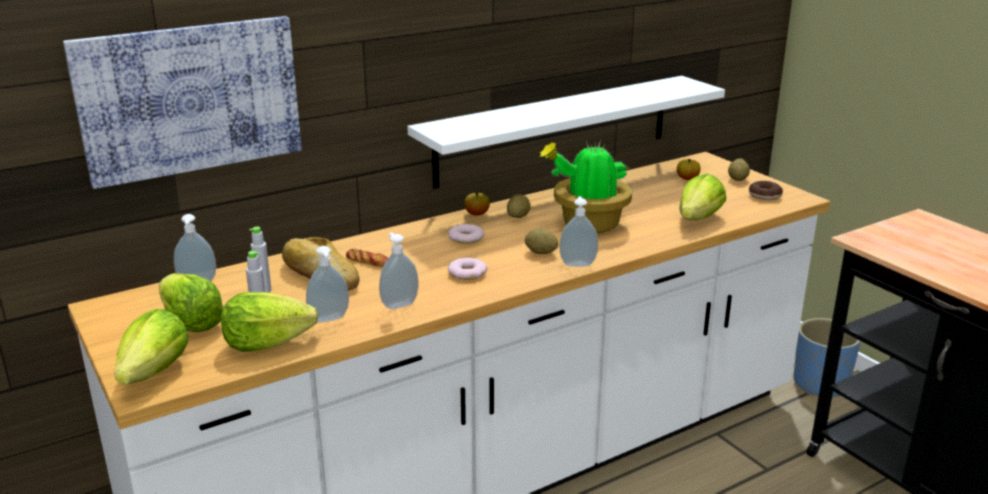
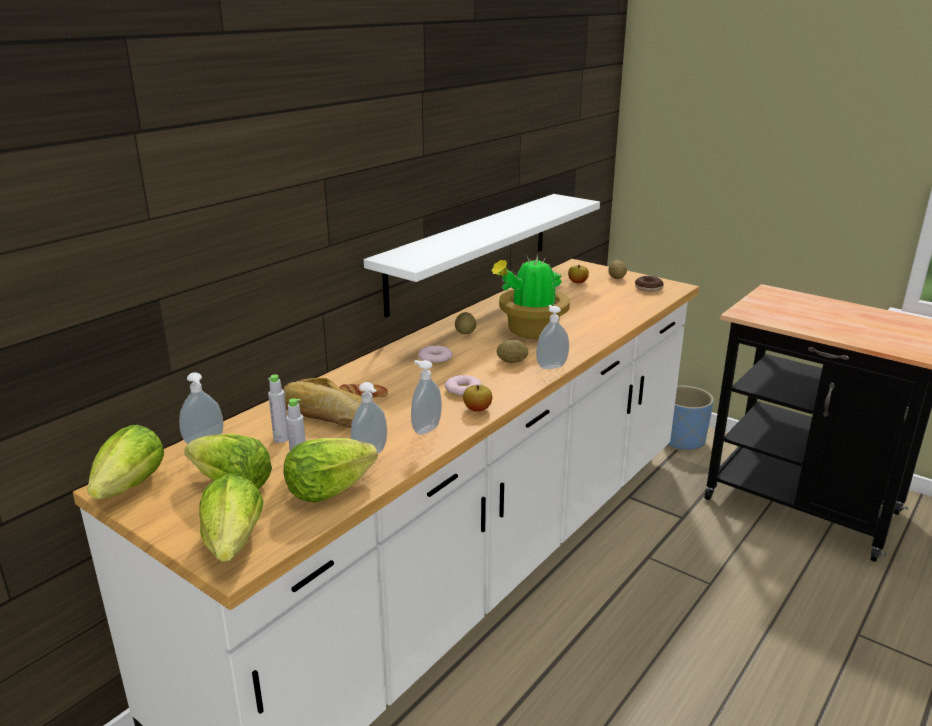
camera: 20 degrees left, 0 degrees up
(190, 98) = (179, 251): picture -> none
(477, 214) = (427, 336): apple -> apple (477, 409)
(698, 219) = (615, 314): lettuce -> lettuce (131, 486)

